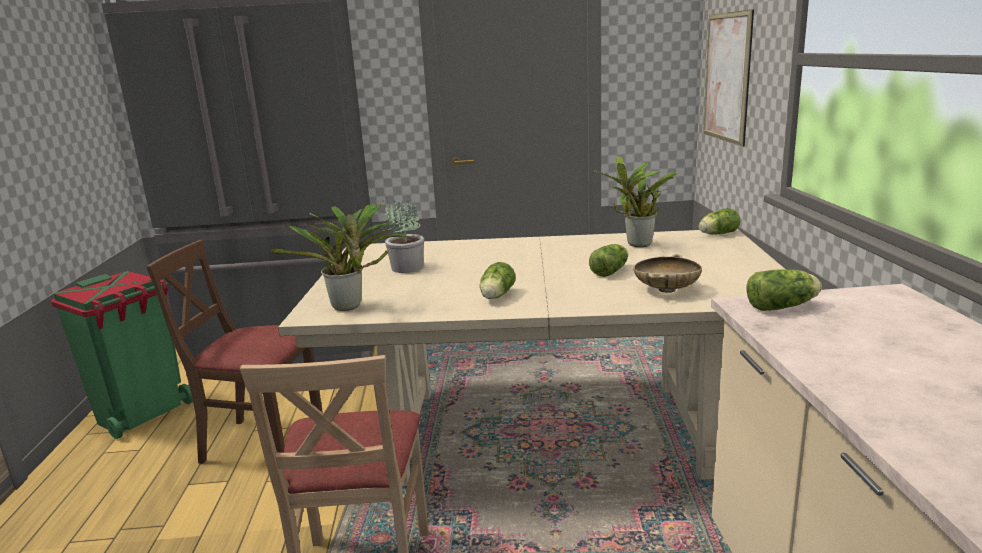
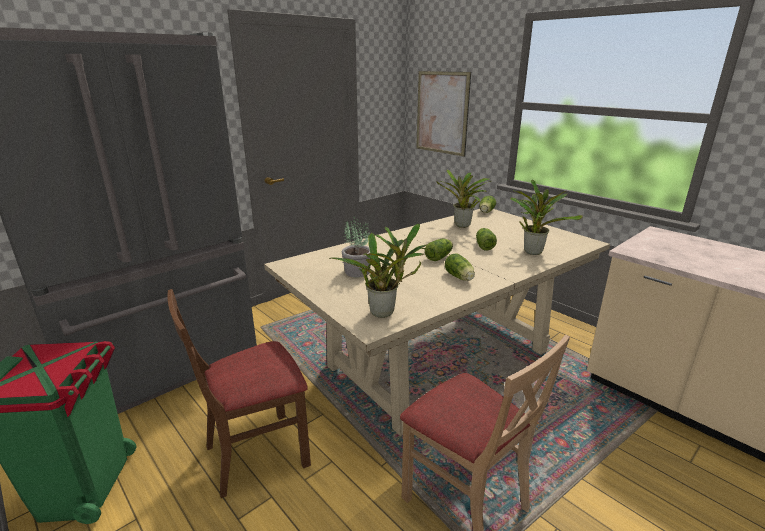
camera: 40 degrees left, 5 degrees up
(666, 290) = (532, 251): beige bowl -> potted plant
(783, 306) = (643, 248): lettuce -> lettuce (440, 257)

